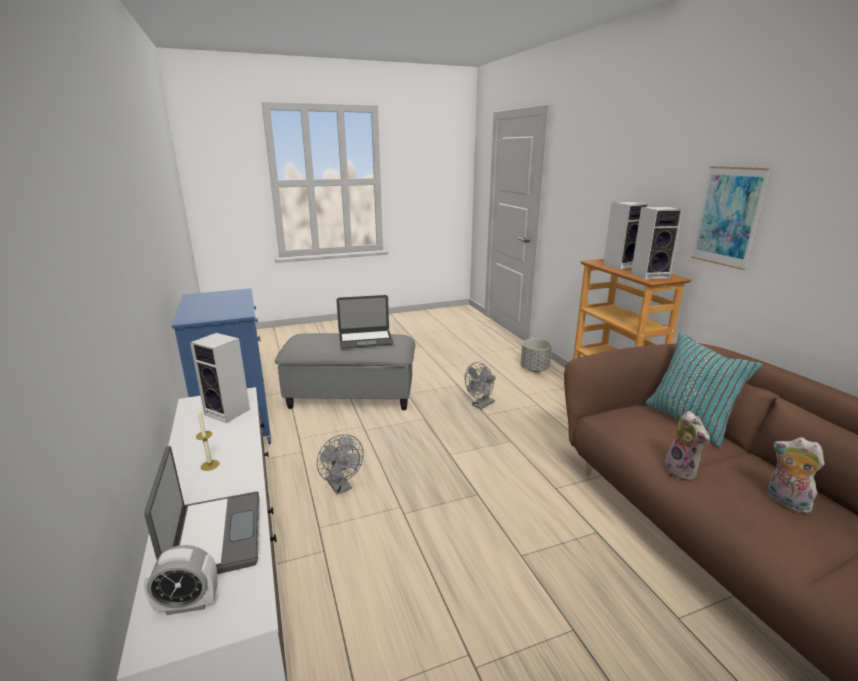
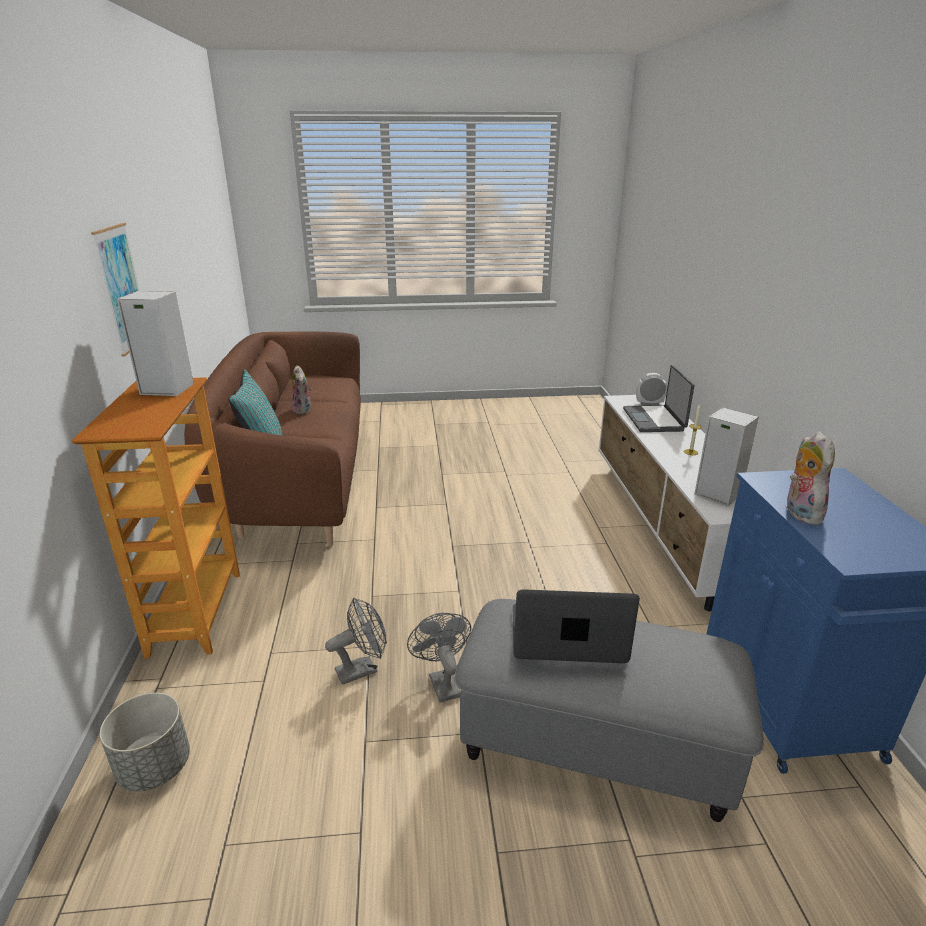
camera: 165 degrees left, 5 degrees up
(341, 487) = (591, 573): grey fan -> grey fan (442, 682)
(621, 265) = (136, 414): speaker -> none
(683, 471) = (328, 435): plush toy -> plush toy (799, 512)

